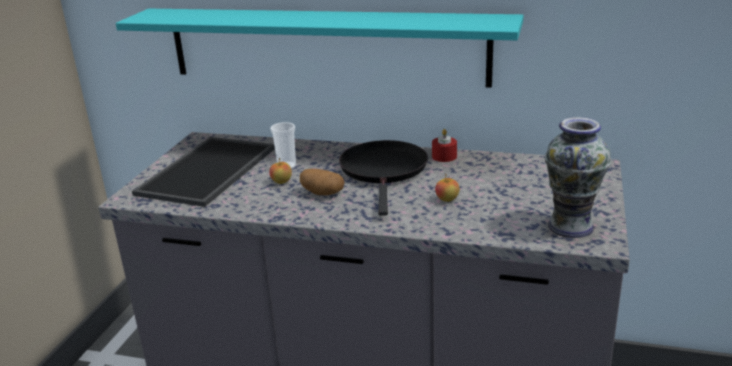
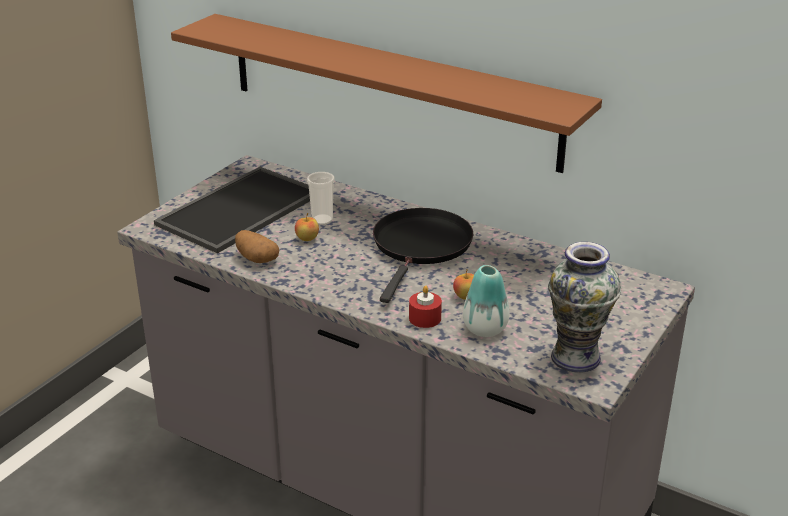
camera: 15 degrees right, 5 degrees up
(321, 193) = (340, 261): potato -> potato (256, 259)
(325, 46) = (390, 90): turquoise shelf -> brown shelf
(444, 156) = (497, 241): red candle -> red candle (425, 318)
(480, 220) = (485, 329): none -> vase

